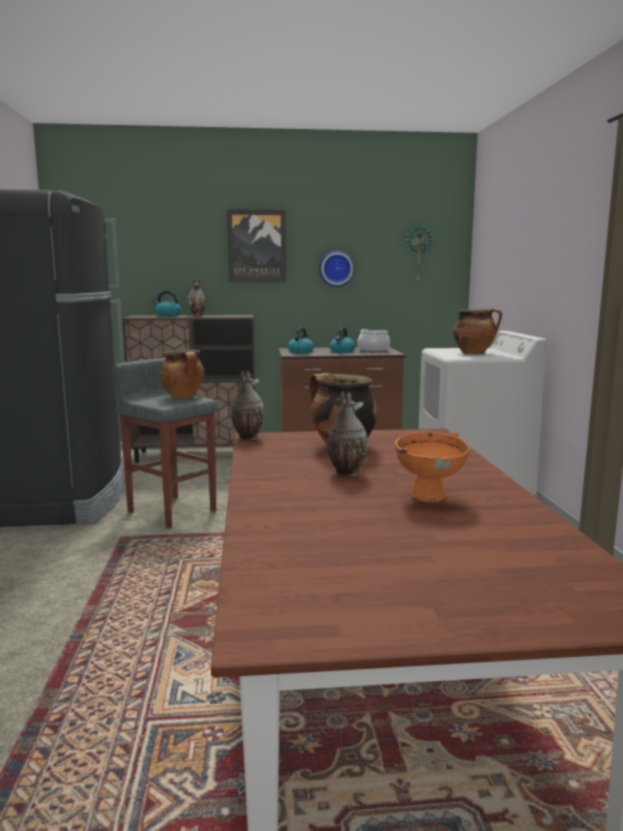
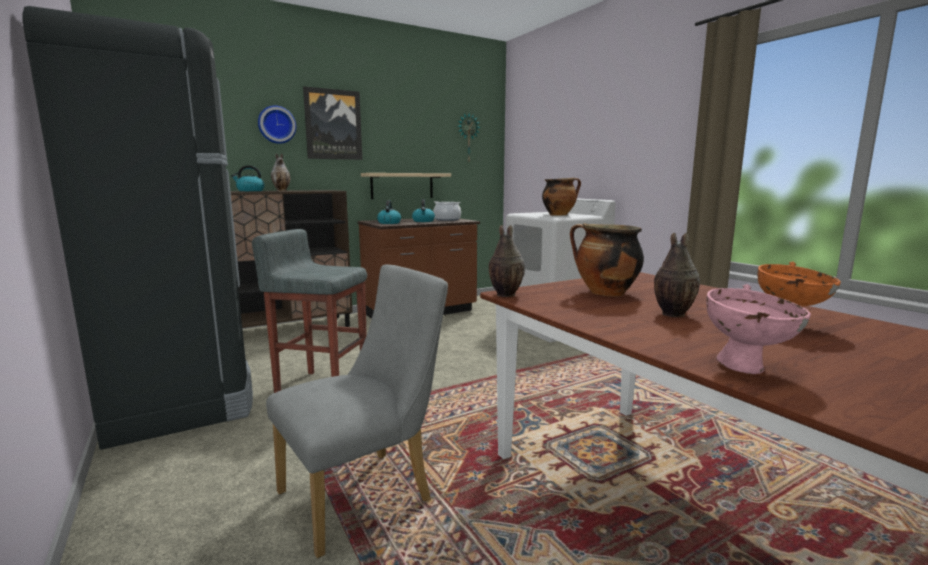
camera: 25 degrees left, 0 degrees up
(119, 597) = (366, 493): none -> grey chair
(184, 397) = (330, 267): cooking pot -> none
(275, 519) = (746, 367): none -> pink bowl
(332, 310) = (402, 186): none -> beige shelf
(336, 268) = (404, 148): wall clock -> wall clock (276, 125)

